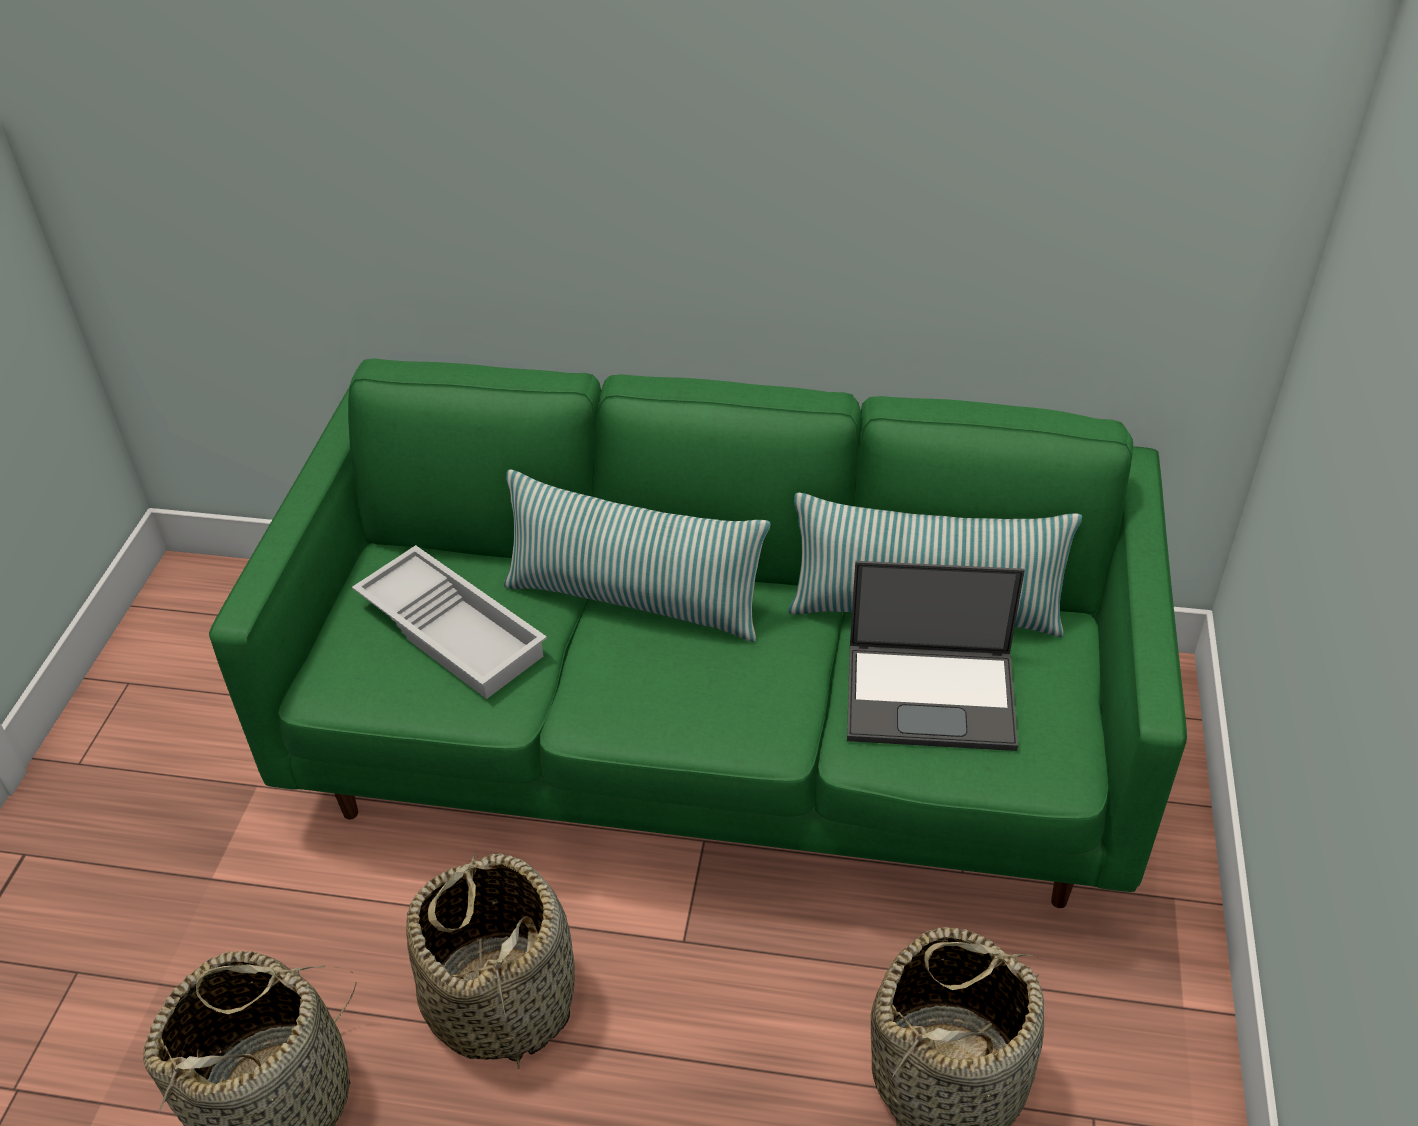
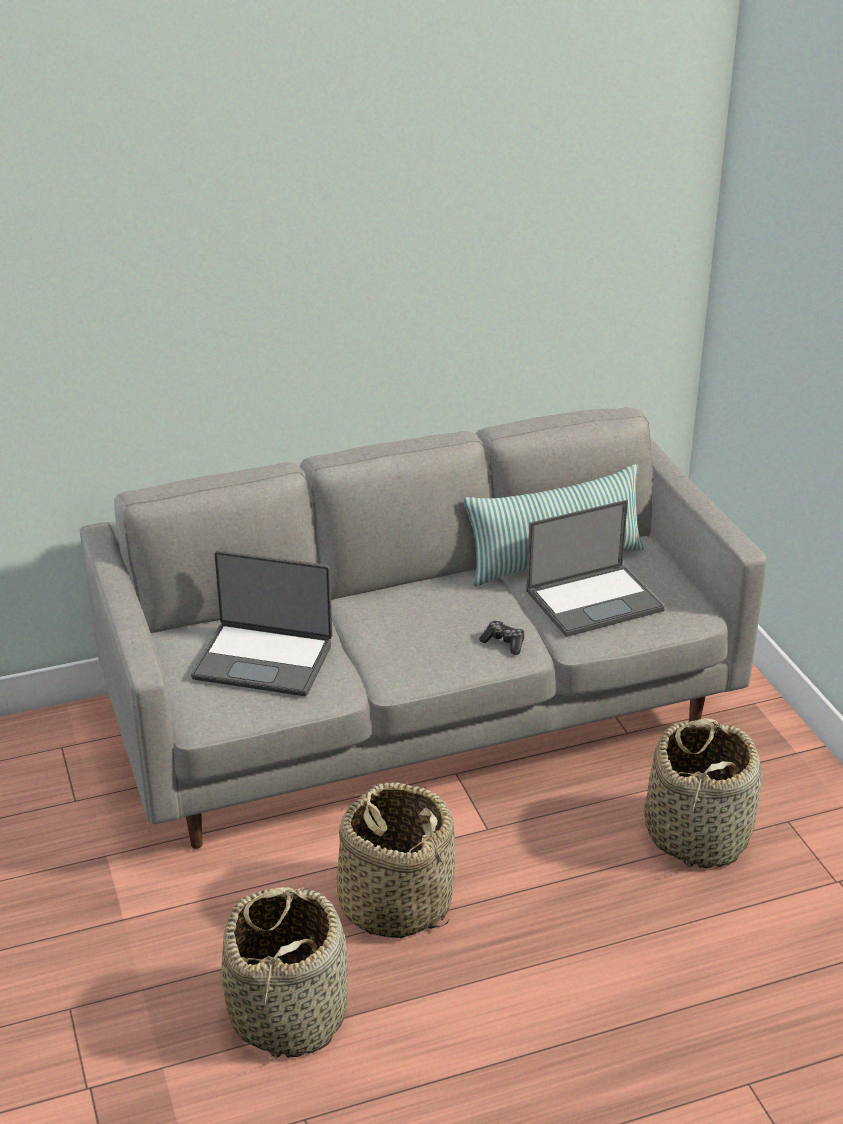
camera: 30 degrees left, 10 degrees down
(455, 630) = (264, 660): white tray -> laptop
(634, 600) = (370, 609): pillow -> none
(718, 746) = (422, 720): green sofa -> grey sofa
(758, 718) = (504, 643): none -> game controller

